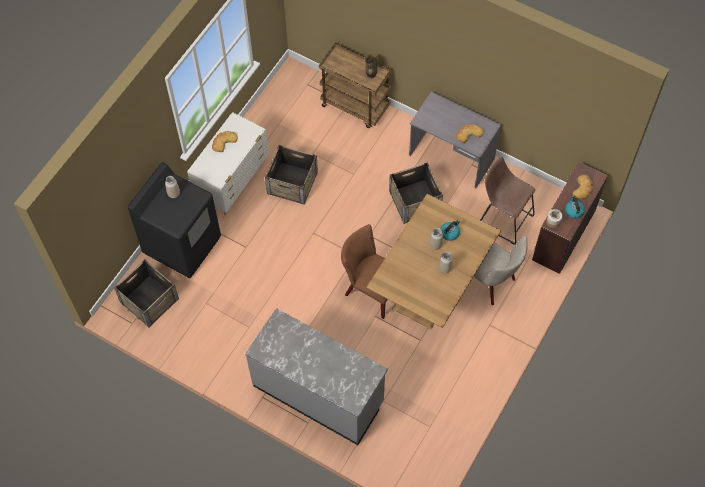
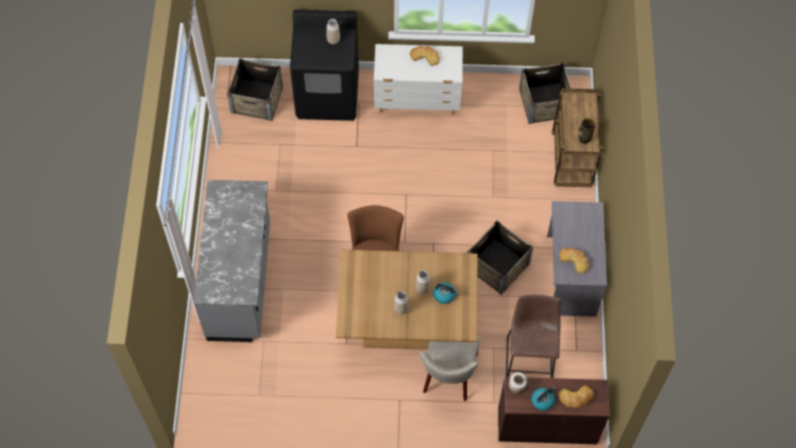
camera: 60 degrees right, 0 degrees up
(292, 183) = (449, 150): crate -> crate (544, 103)

